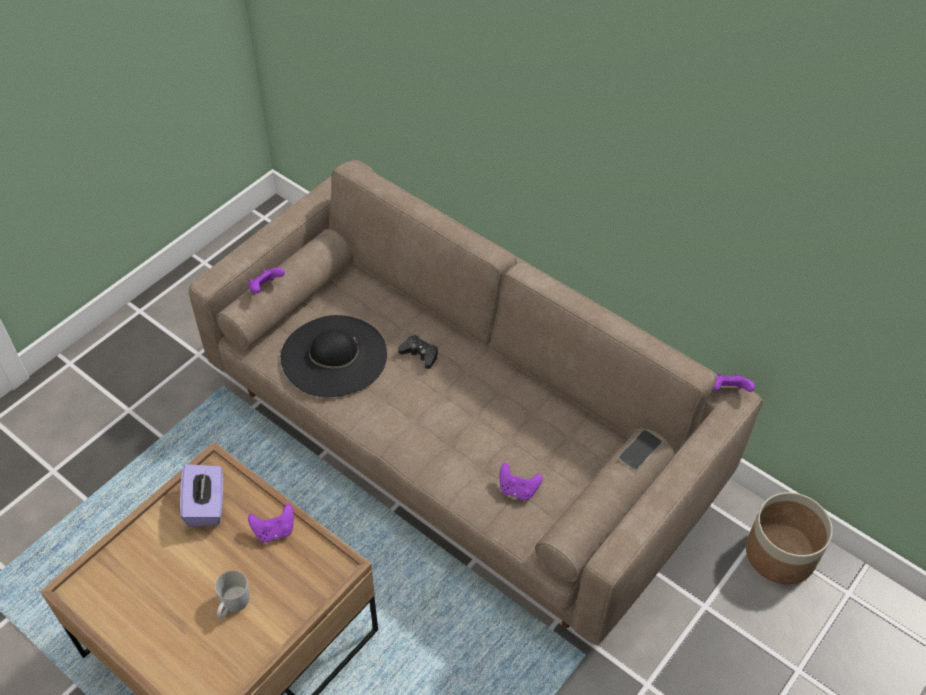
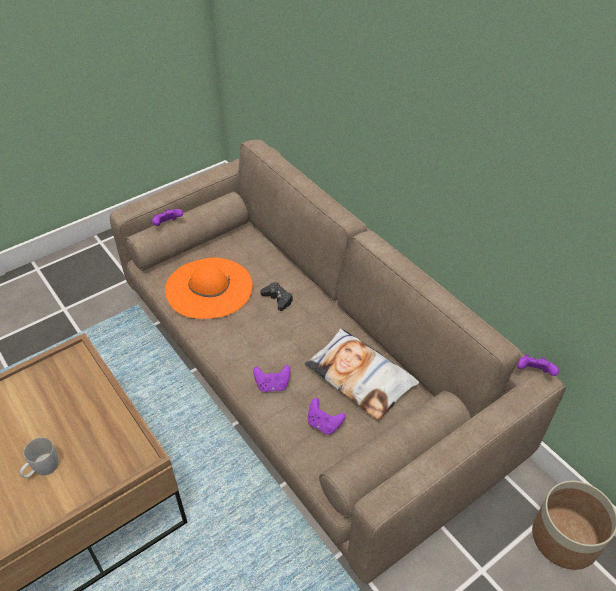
camera: 15 degrees right, 5 degrees down
(206, 505) = (57, 381): purple tissue box -> none
(274, 531) = (102, 414): purple game controller -> purple game controller (272, 385)
(334, 356) = (209, 288): black hat -> orange hat
(541, 429) = (360, 377): none -> pillow
(640, 450) = (437, 409): phone -> none

